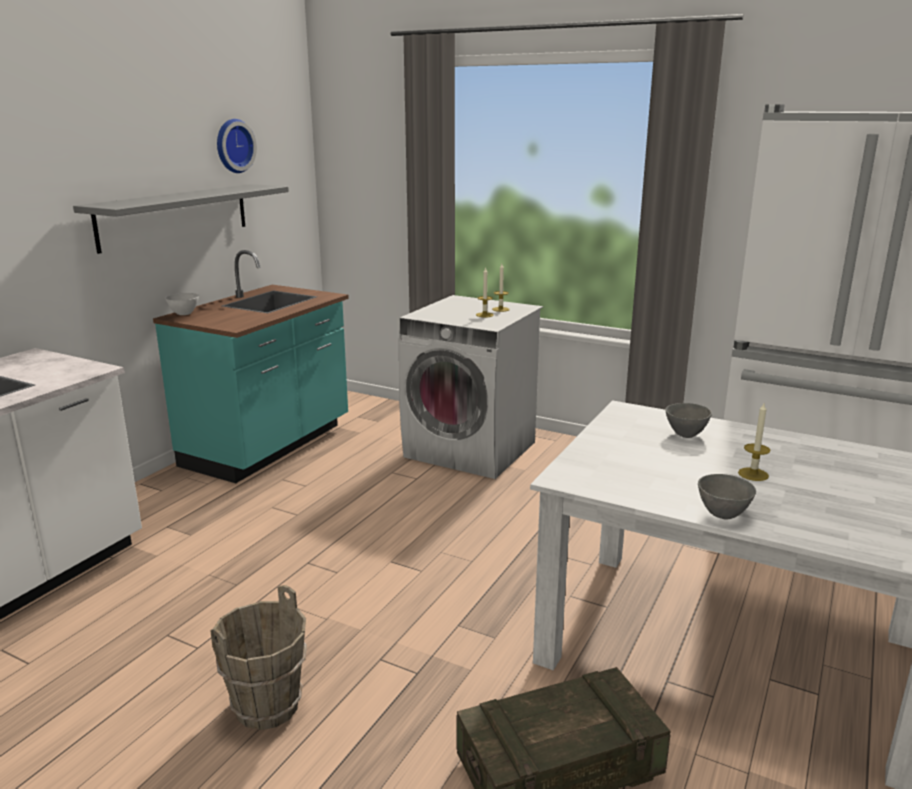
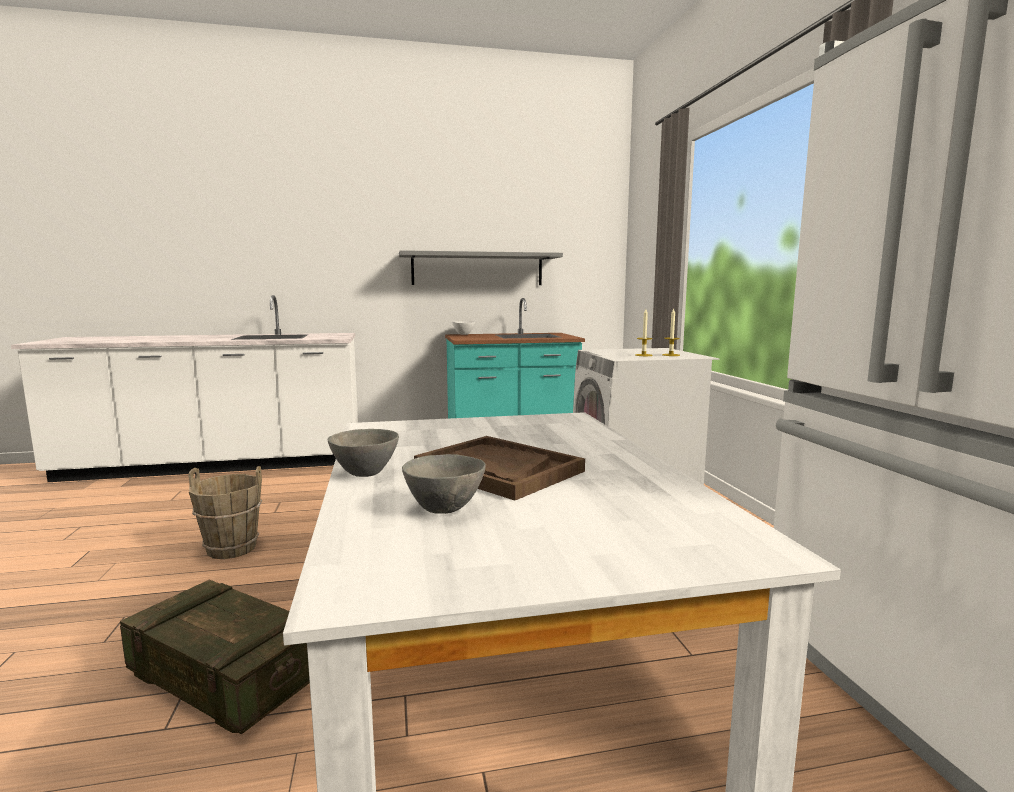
camera: 50 degrees right, 10 degrees down
(232, 146) = (538, 225): wall clock -> none
(685, 434) = (555, 438): grey bowl -> grey bowl (445, 508)
(753, 474) = (498, 470): candle -> brown tray

